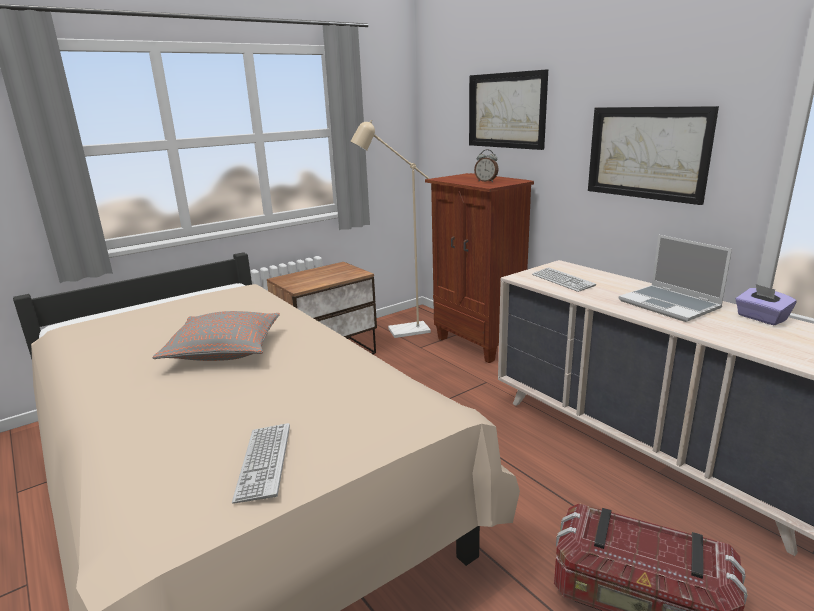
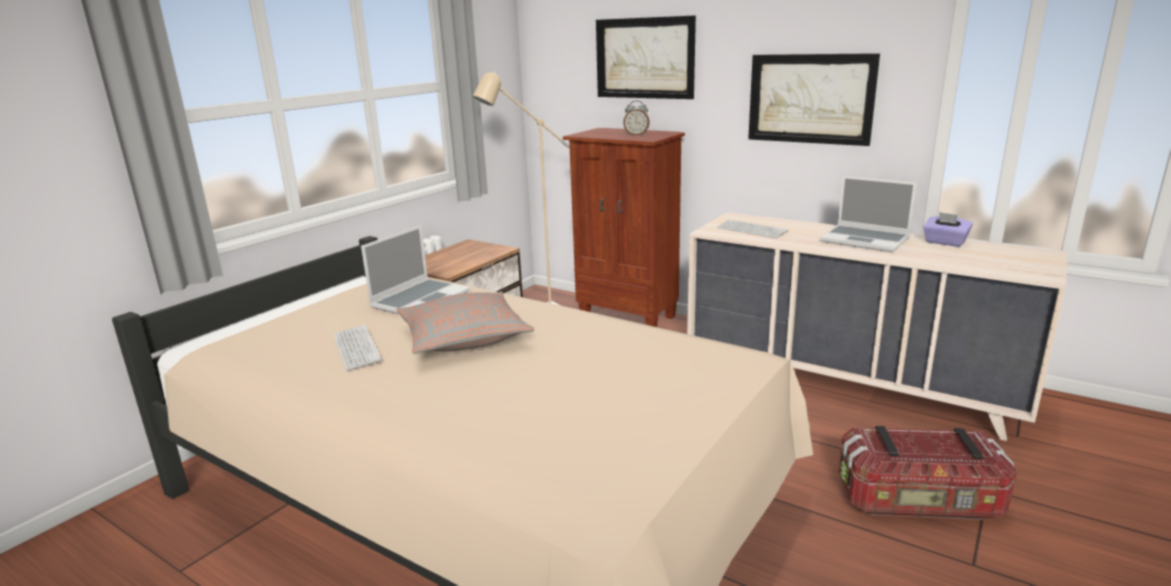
camera: 20 degrees left, 0 degrees up
(235, 310) = (420, 299): none -> laptop
(264, 462) = (640, 422): keyboard -> keyboard (356, 349)

